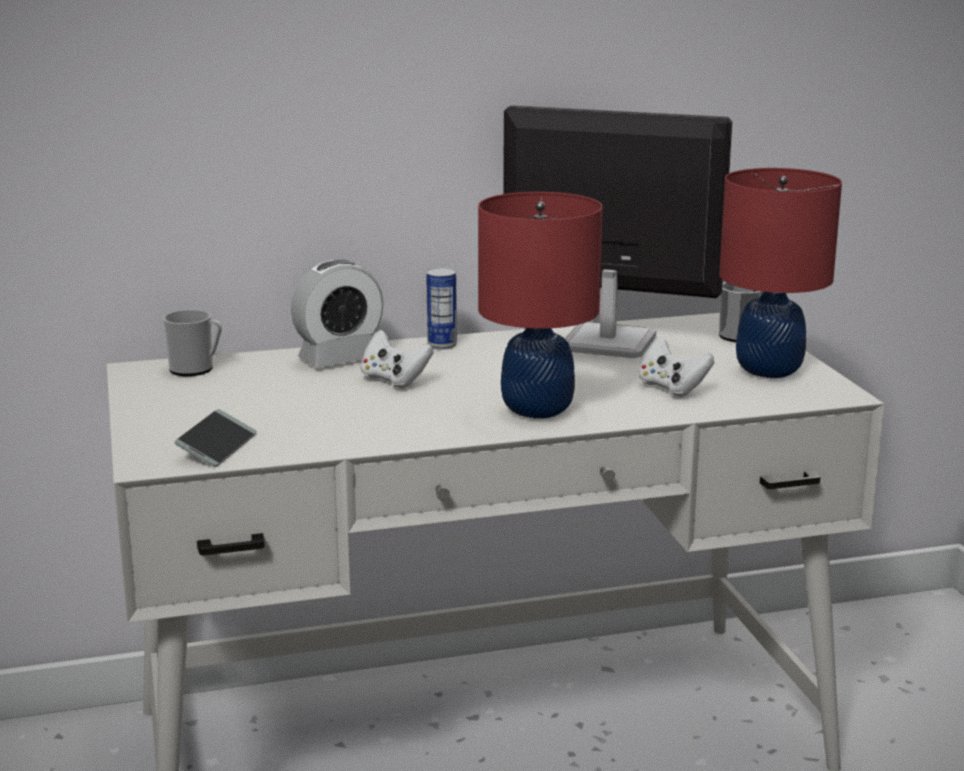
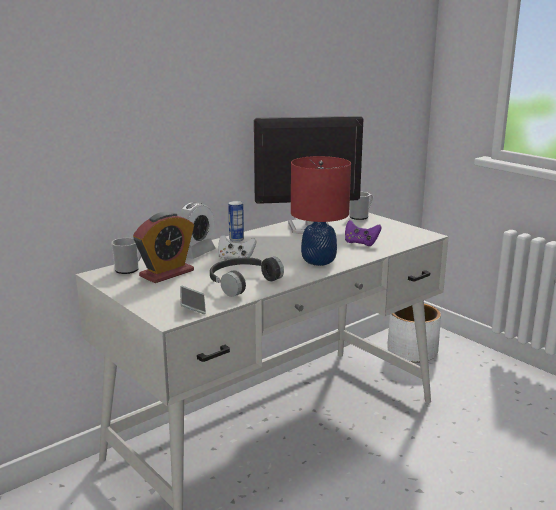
camera: 25 degrees left, 0 degrees up
(245, 386) = (167, 273): none -> alarm clock
(347, 424) = (241, 282): none -> black headphones
(671, 388) = (361, 243): white game controller -> purple game controller
(765, 372) = (388, 230): red table lamp -> none
(884, 659) = (412, 351): none -> white planter

